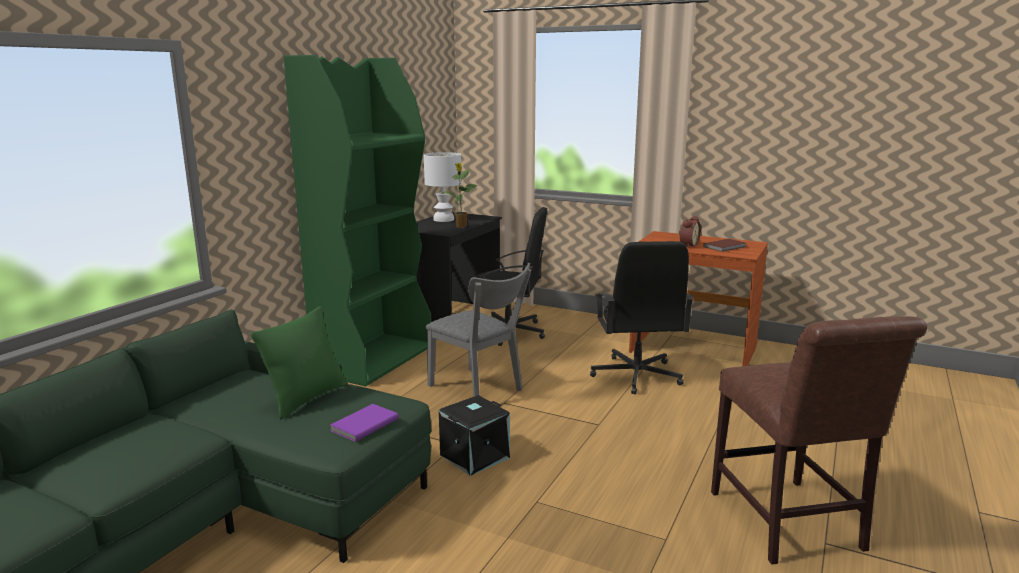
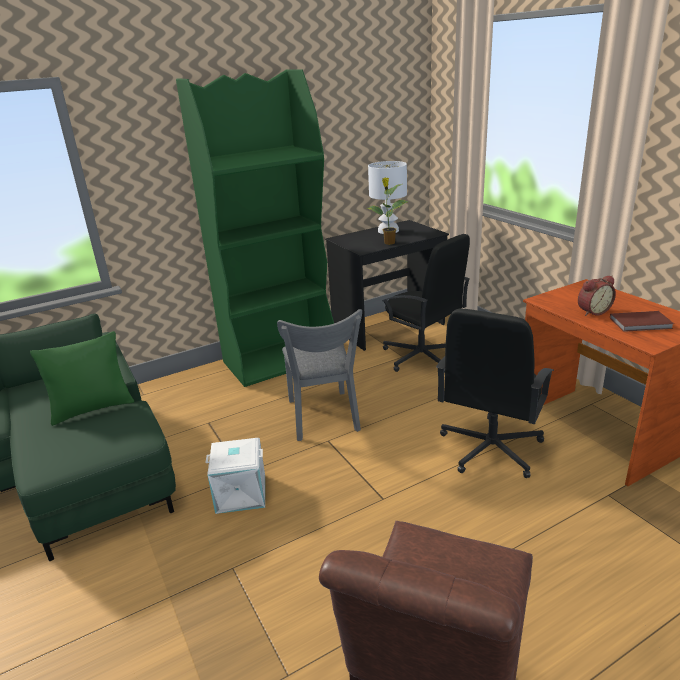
camera: 35 degrees right, 10 degrees up
(363, 424) = (87, 452): purple book -> none
(474, 456) = (241, 493): black storage box -> white storage box

